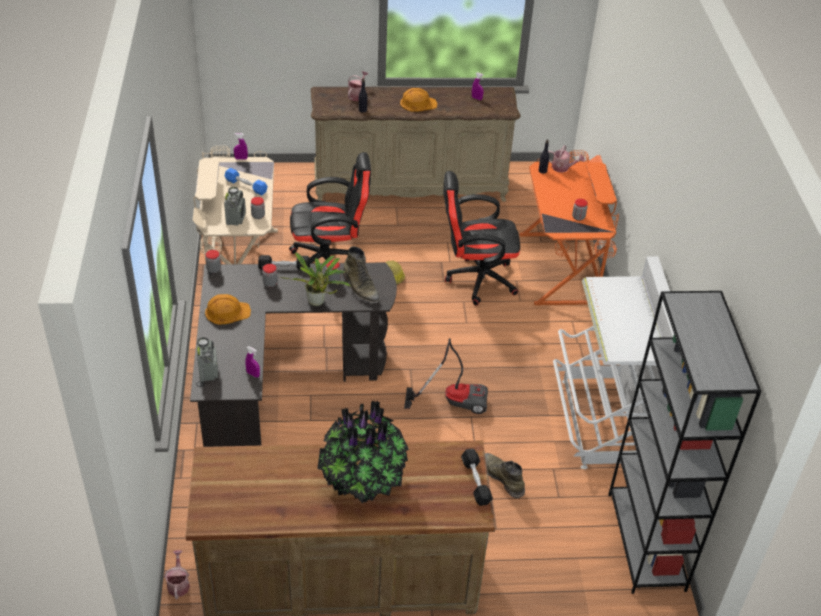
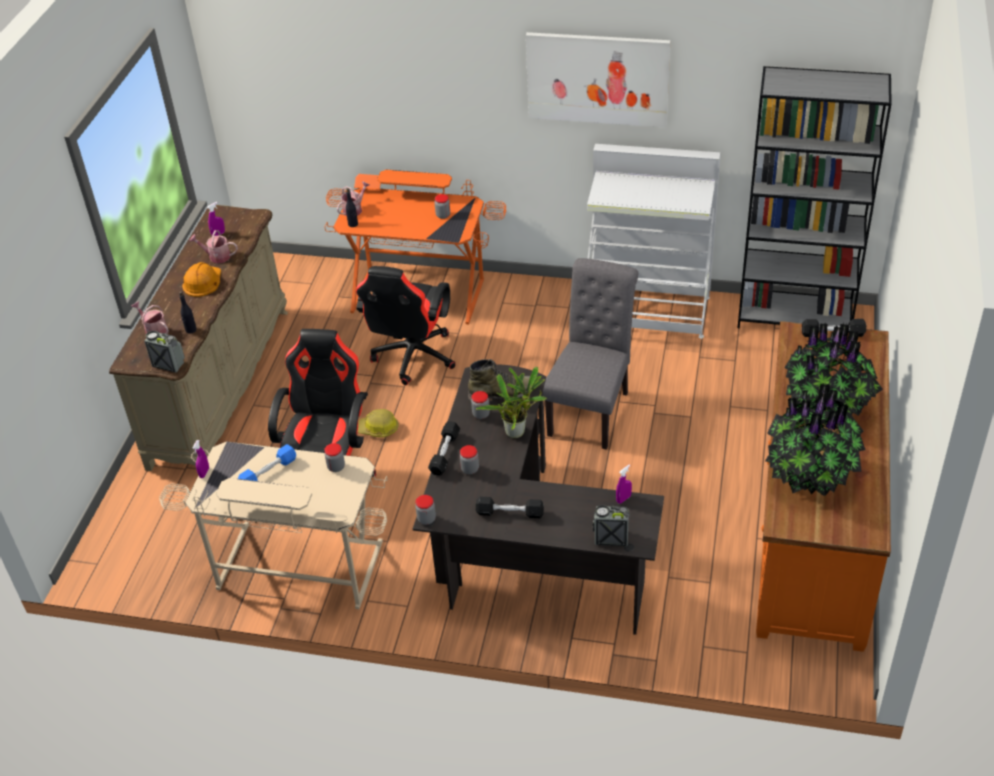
camera: 70 degrees left, 0 degrees up
(178, 583) = (810, 673): watering can -> watering can (216, 256)
(227, 312) = (510, 513): orange hard hat -> black dumbbell
(236, 218) = (332, 489): radio -> radio (168, 364)
(270, 474) = (810, 477): none -> potted plant
(454, 400) = (591, 410): vacuum cleaner -> grey chair
(502, 477) = (704, 394): green boot -> none
(677, 201) = (597, 78): none -> picture

